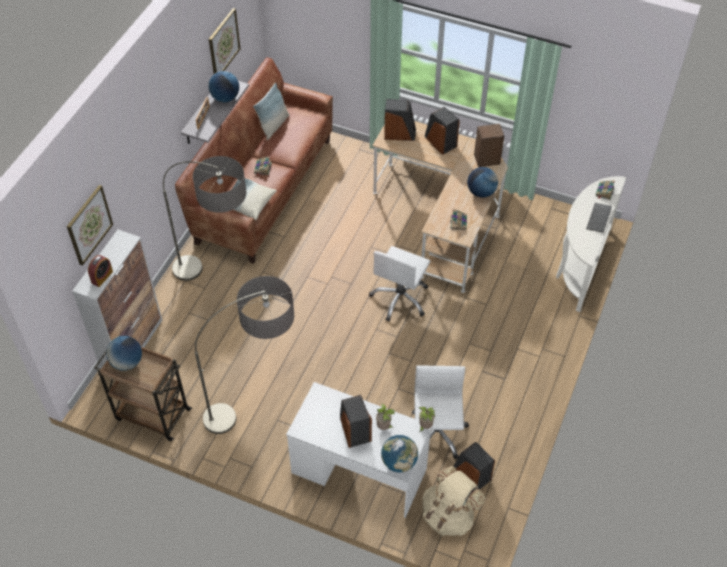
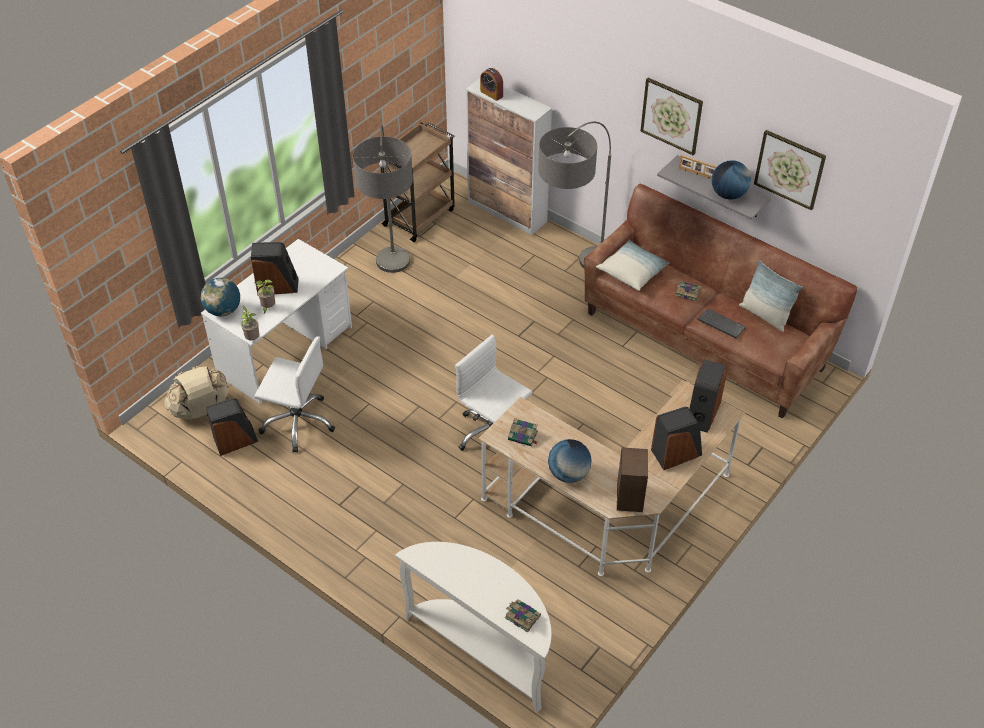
camera: 105 degrees right, 5 degrees down
(89, 224) = (527, 58): picture -> picture (671, 115)
(127, 362) = (425, 144): globe -> none
(599, 219) = (473, 591): keyboard -> keyboard (720, 324)

